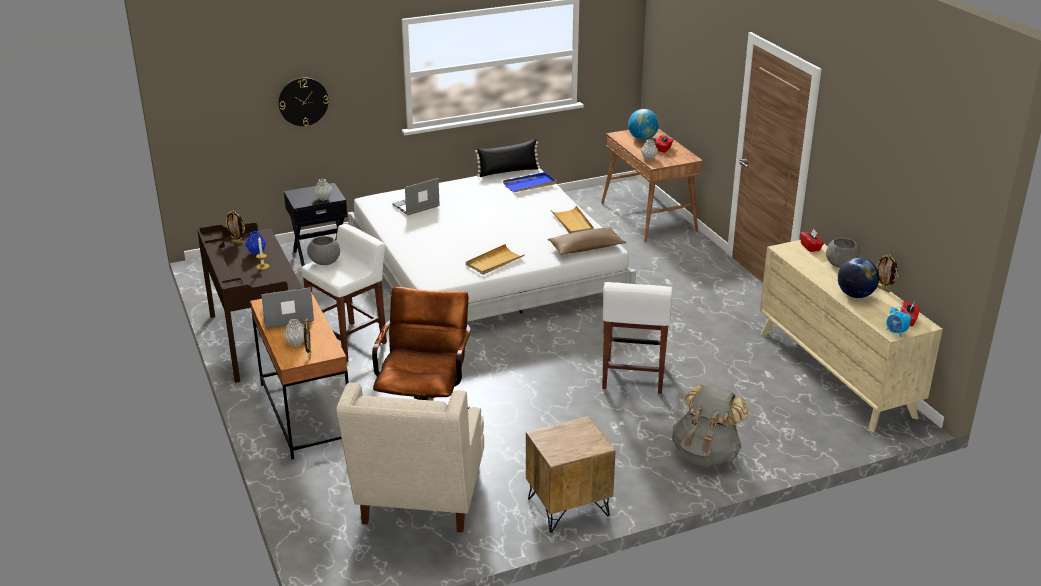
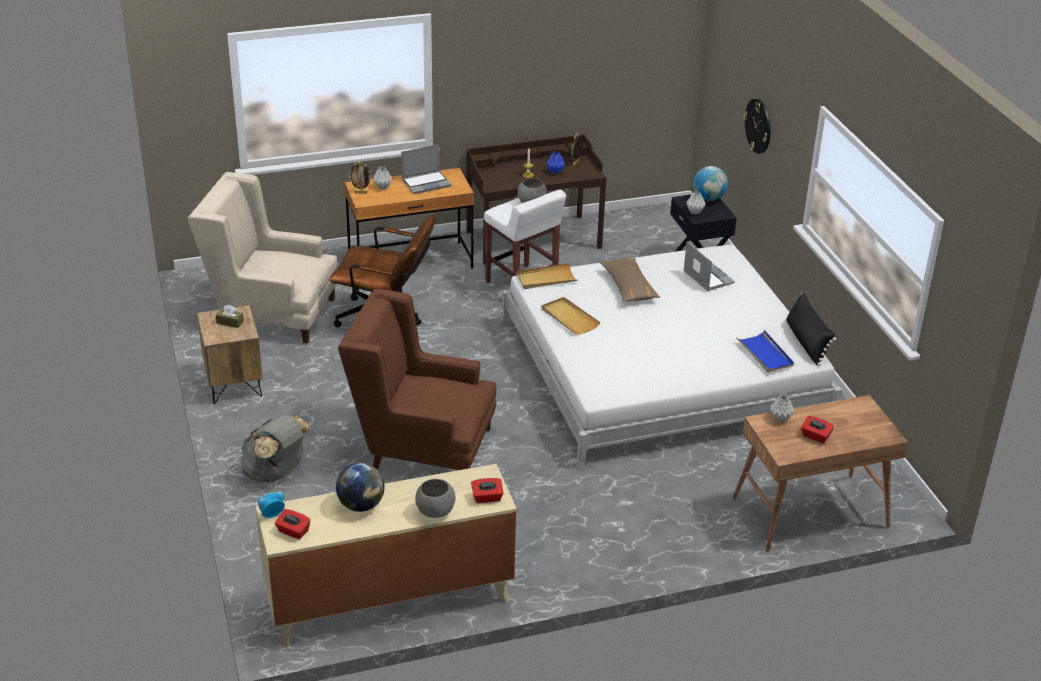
camera: 95 degrees right, 5 degrees up
(287, 317) = (426, 183): laptop -> laptop turned 75 degrees clockwise
(565, 439) = (230, 322): none -> brown tissue box
(572, 222) = (663, 378): beige tray -> beige tray (546, 279)
(586, 248) = (595, 380): brown pillow -> brown pillow (628, 287)
(633, 377) = (421, 446): white stool -> brown armchair
(642, 138) = (852, 423): globe -> globe (708, 198)
(884, 289) = (367, 532): picture frame -> none

